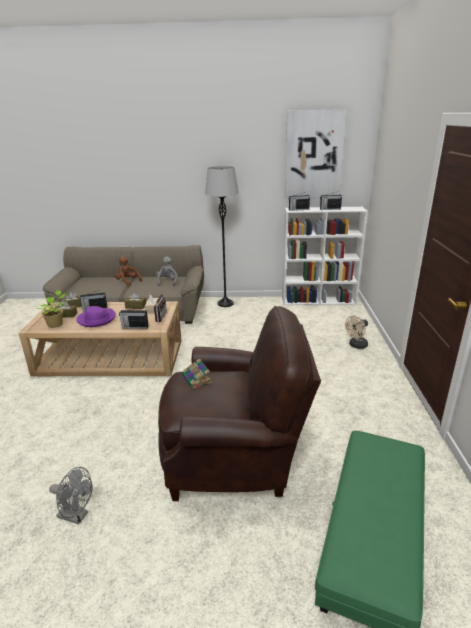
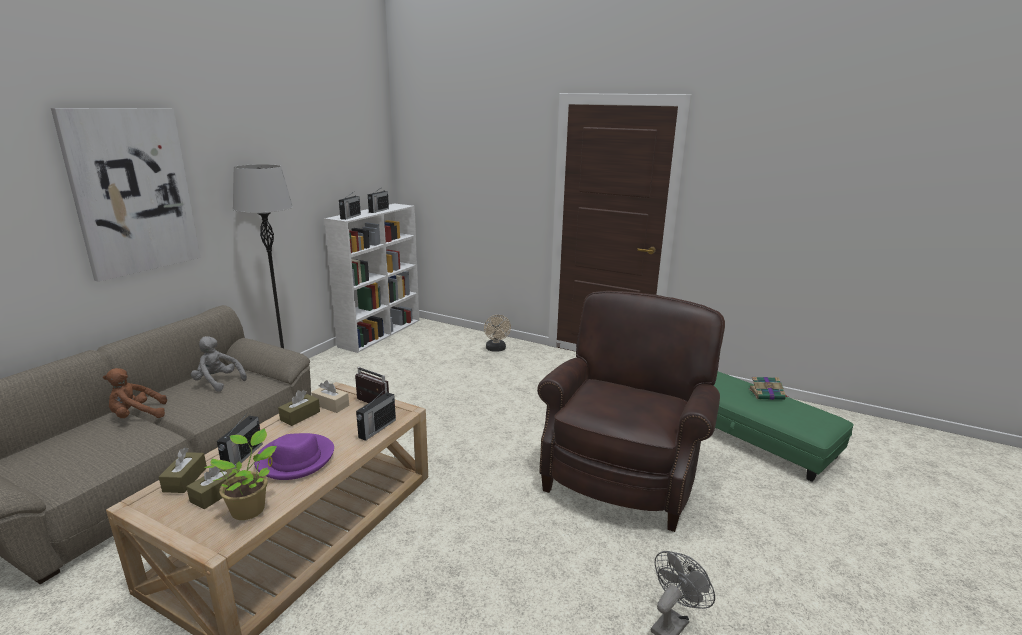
camera: 65 degrees left, 5 degrees down
(197, 379) = (598, 401): book -> book (767, 394)
(313, 155) = (341, 143): picture -> picture (132, 192)

